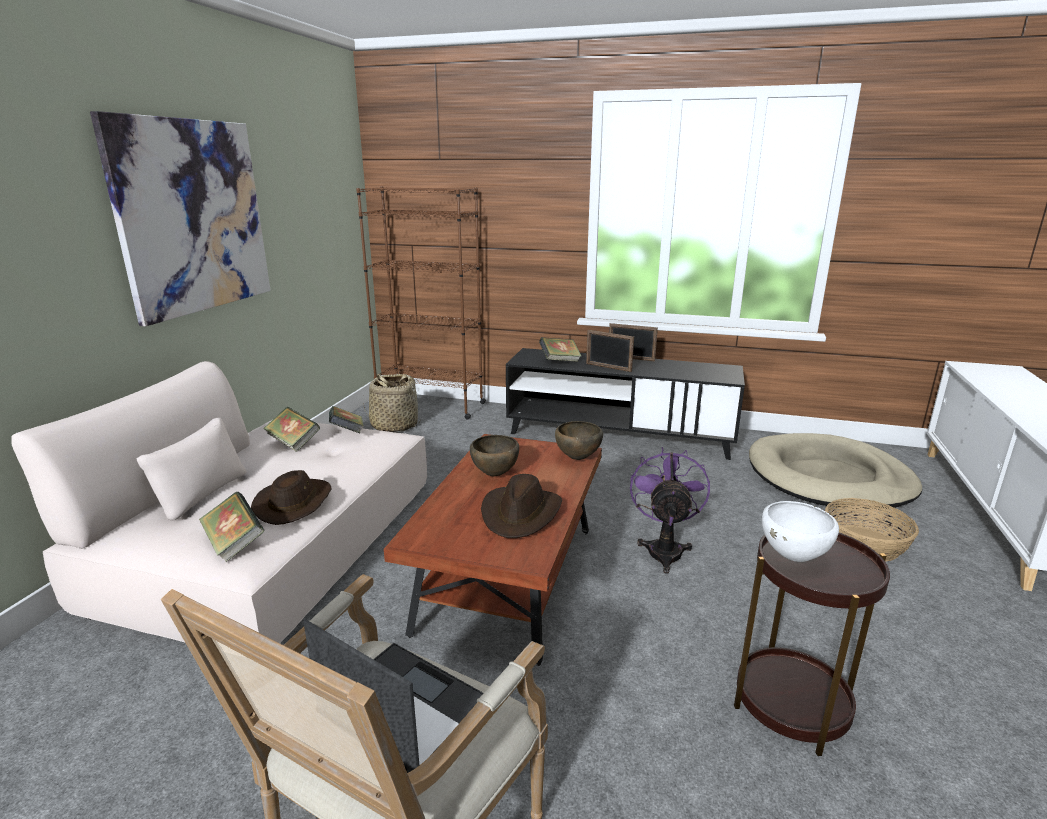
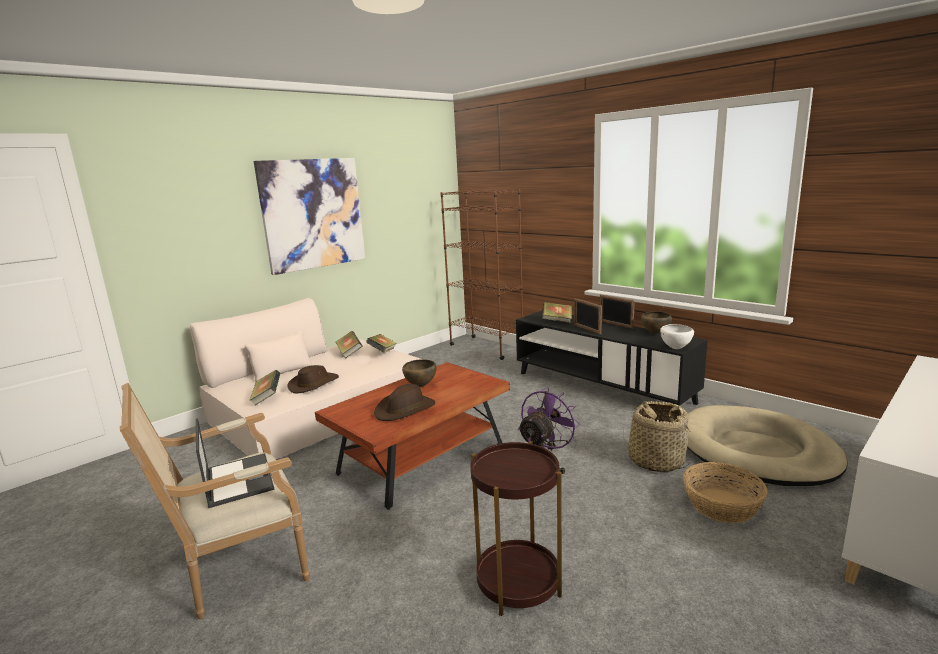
camera: 30 degrees right, 5 degrees down
(394, 425) = (450, 357): basket -> basket (656, 461)
(577, 458) = (483, 385): brown bowl -> brown bowl (655, 333)
(794, 557) = (504, 461): white bowl -> white bowl (676, 348)

